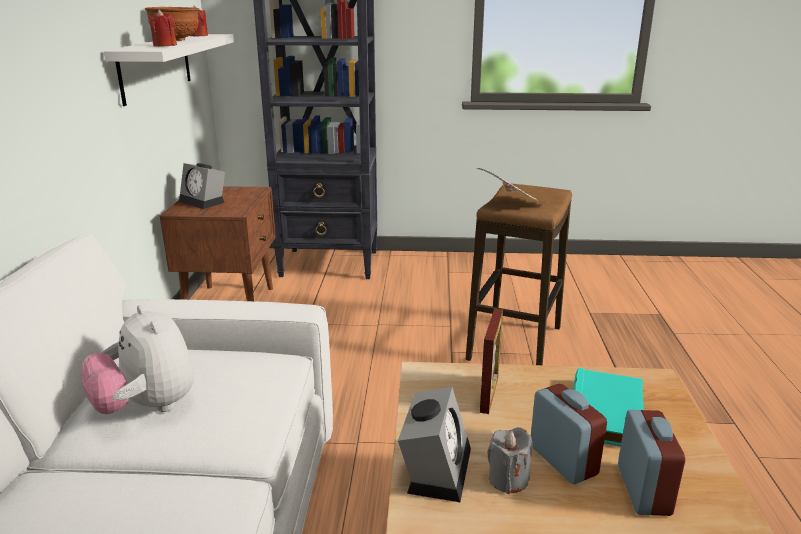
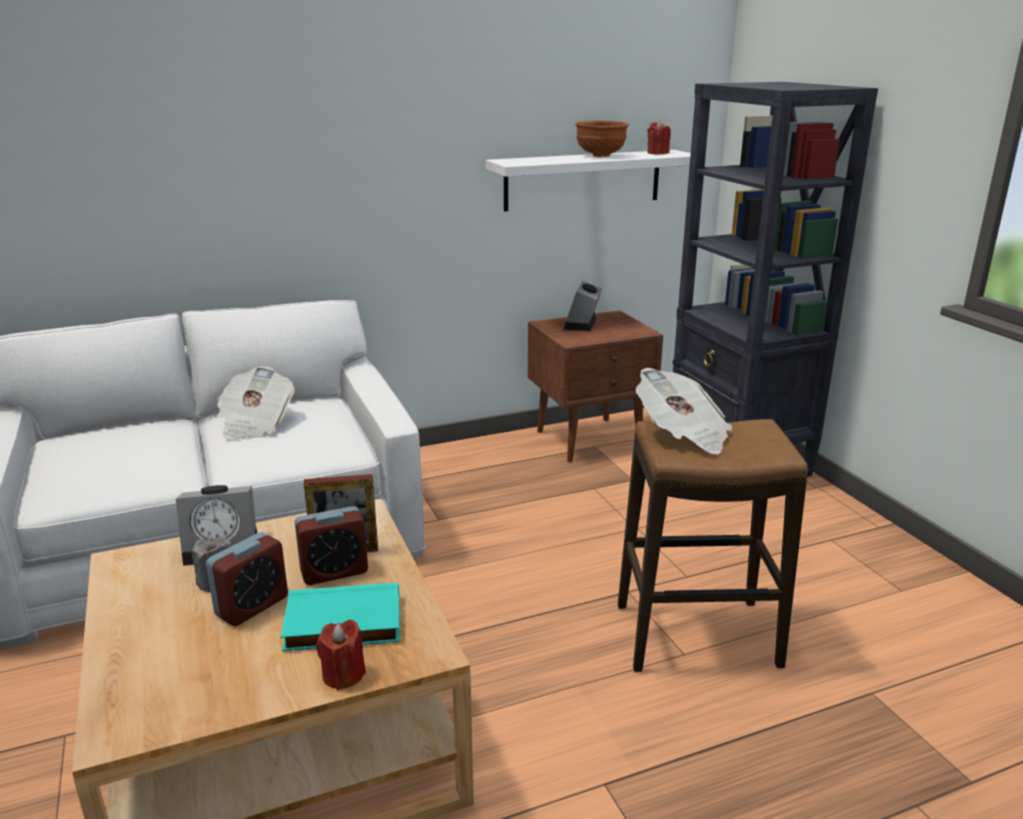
camera: 65 degrees right, 0 degrees up
(147, 407) = (255, 423): plush toy -> newspaper
(165, 45) = (546, 161): red candle -> red candle (343, 675)
(643, 490) = (219, 657): alarm clock -> alarm clock (334, 572)

